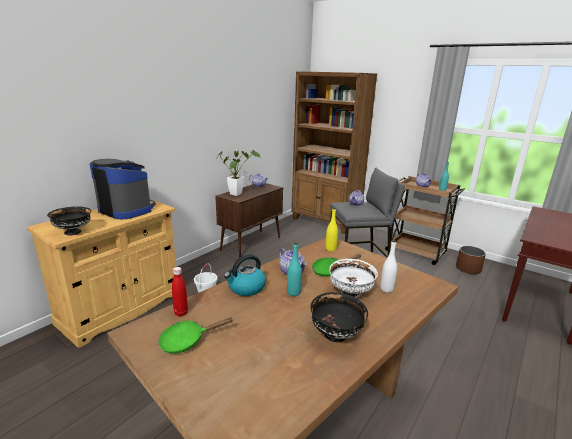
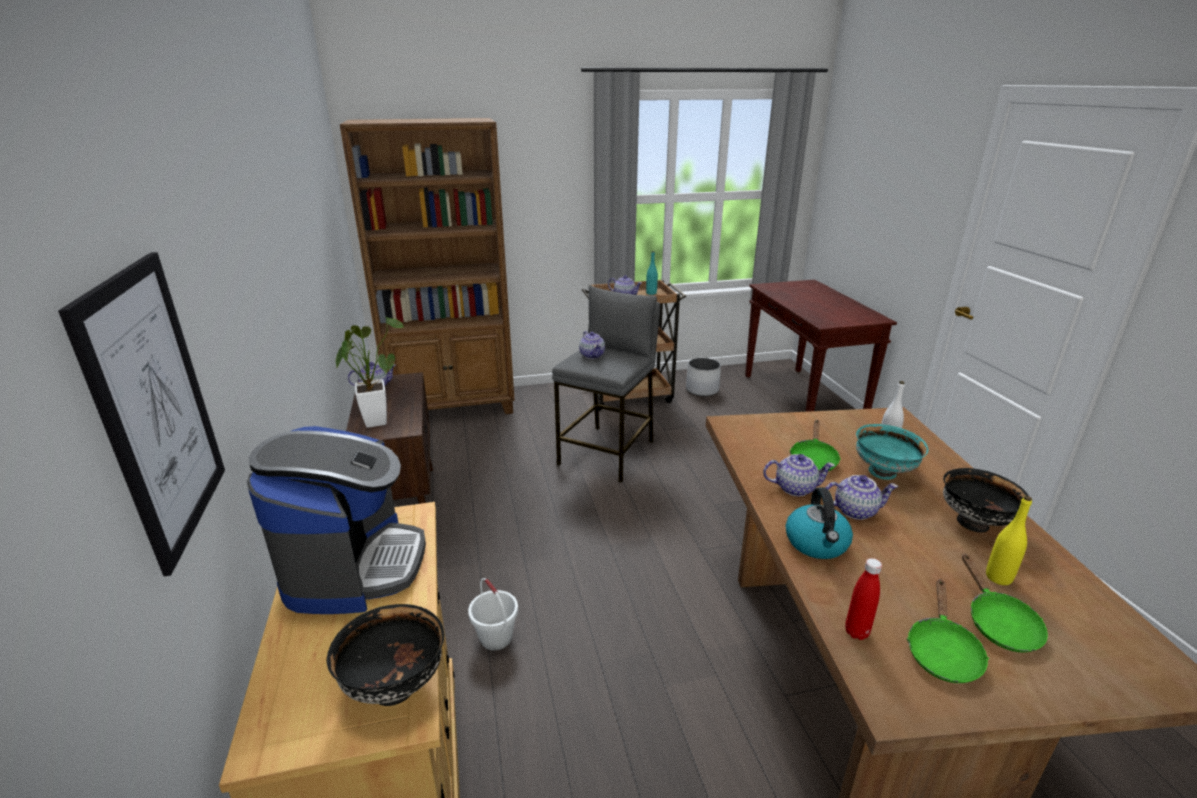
camera: 50 degrees left, 5 degrees up
(51, 116) = (156, 408): none -> picture
(126, 210) = (354, 566): coffee machine -> coffee machine turned 105 degrees clockwise
(230, 358) = (998, 623): none -> green frying pan
(293, 292) = (855, 510): turquoise bottle -> teapot
(330, 249) = (751, 433): yellow bottle -> yellow bottle (998, 577)
(351, 294) = (884, 472): white bowl -> turquoise bowl
(468, 269) = (702, 390): brown planter -> white planter

